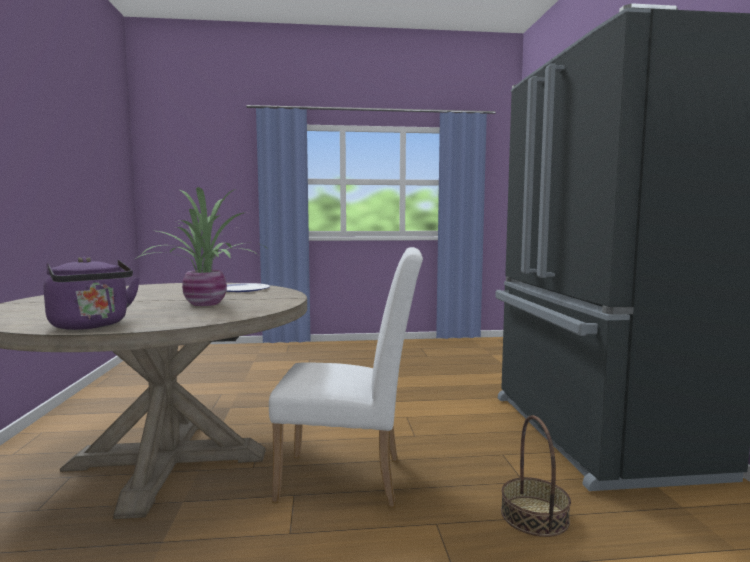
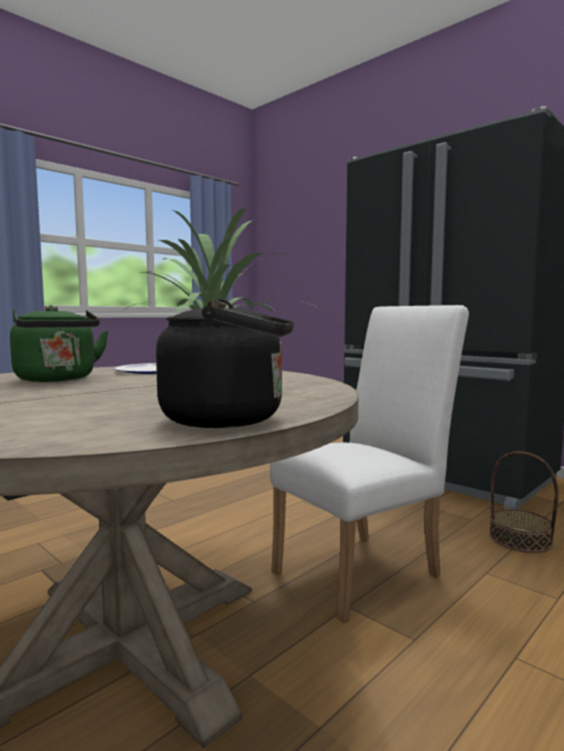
camera: 40 degrees left, 0 degrees up
(91, 325) = (231, 419): purple kettle -> black kettle
(172, 290) = (58, 380): none -> green kettle

